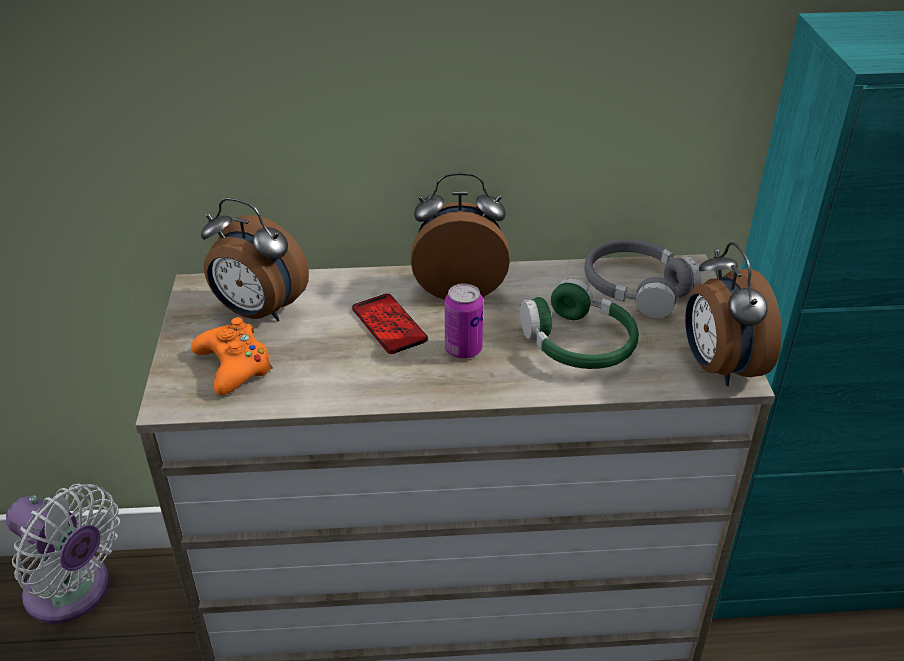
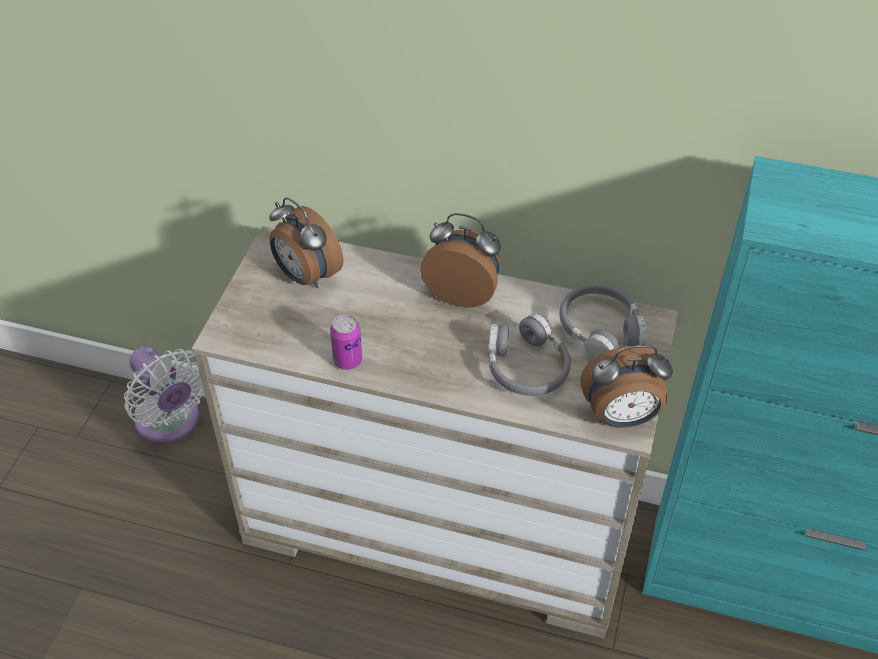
camera: 20 degrees right, 10 degrees up
(234, 366) = (272, 318): orange game controller -> none
(389, 325) = (394, 312): phone -> none
(463, 349) = (438, 349): can -> can (348, 360)
(578, 343) = (526, 367): green headphones -> grey headphones
(718, 367) = (621, 417): alarm clock -> alarm clock turned 105 degrees counterclockwise

